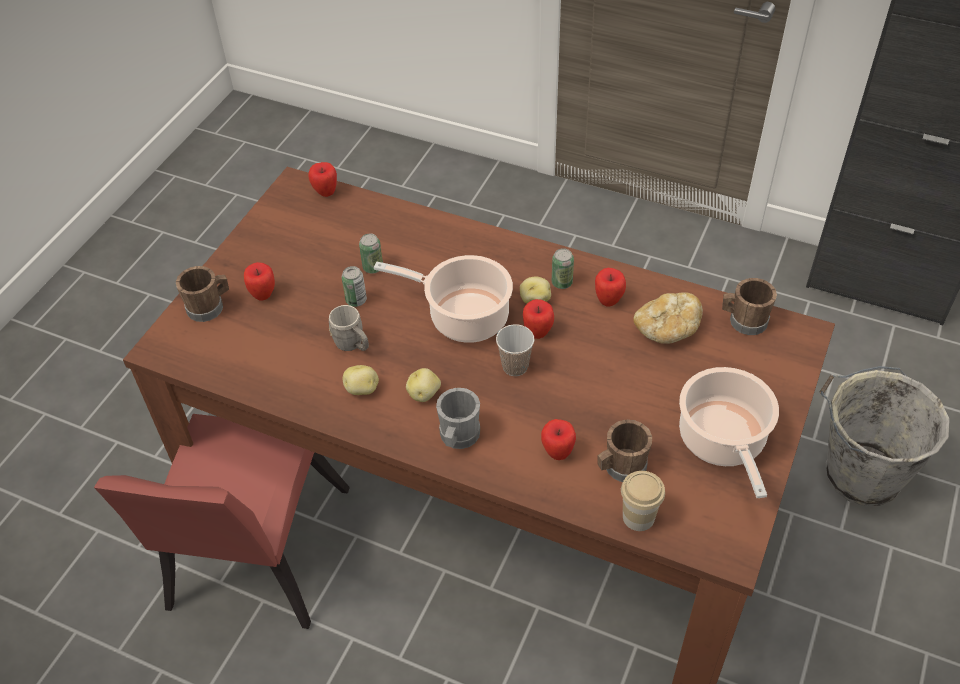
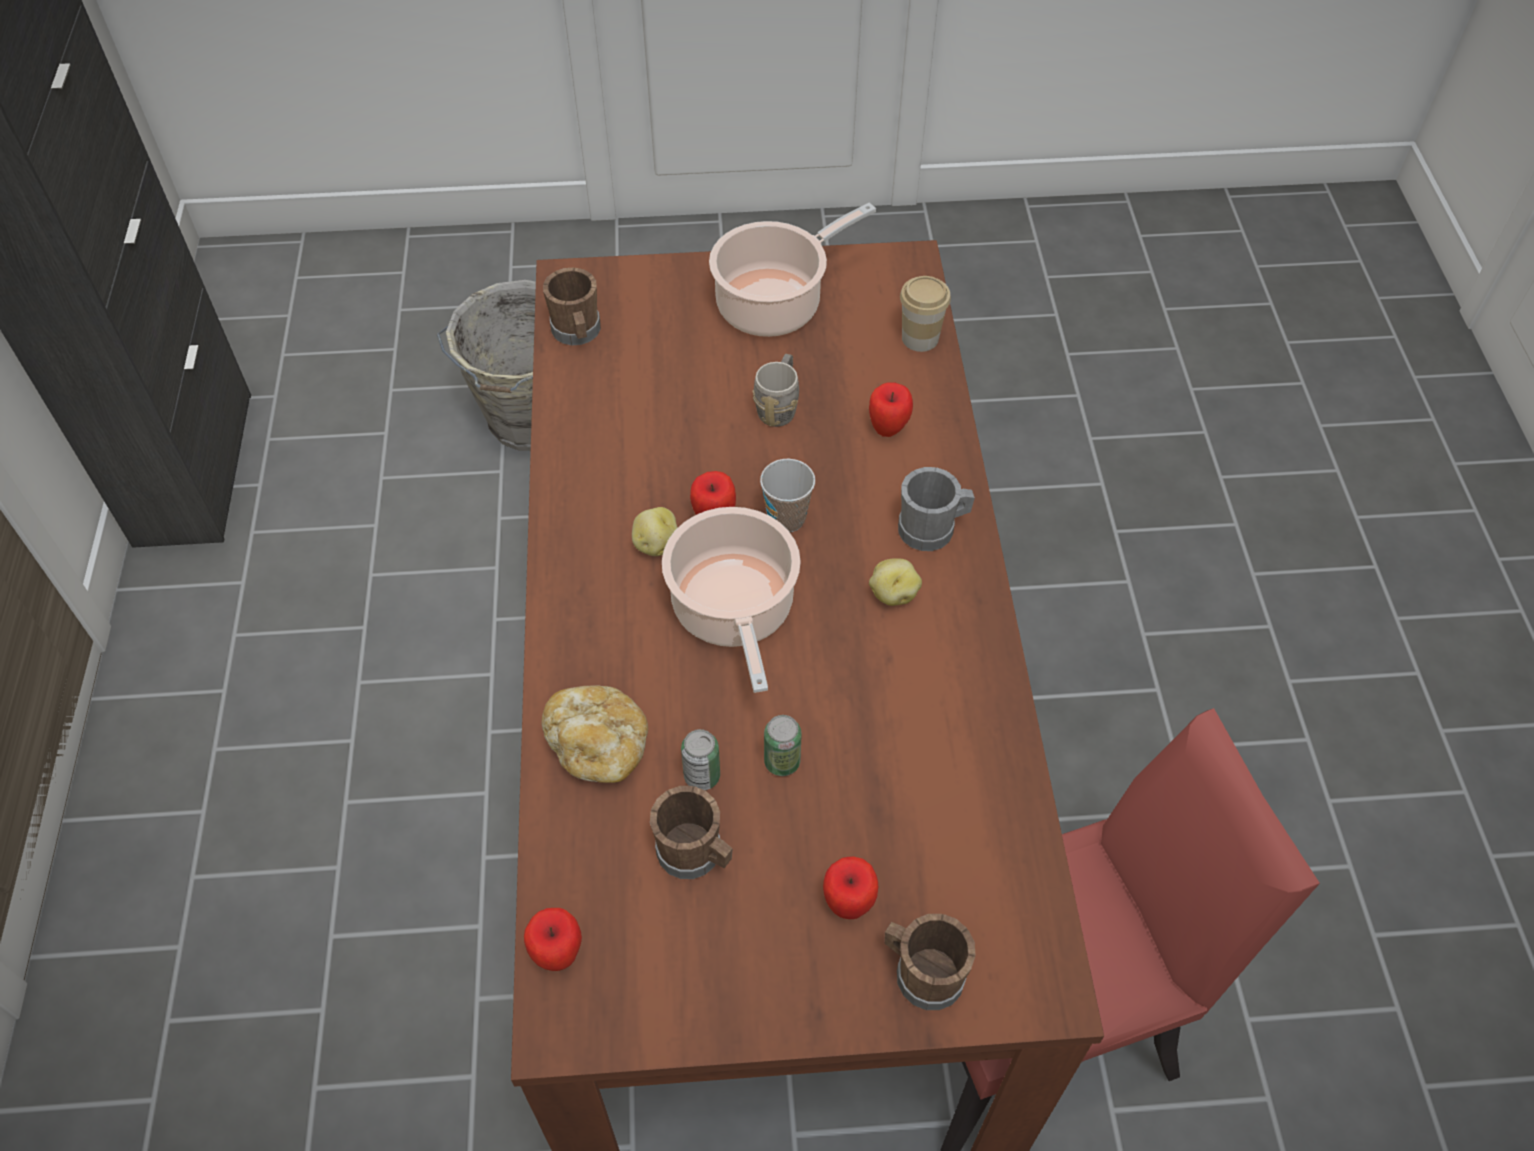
camera: 120 degrees left, 5 degrees up
(353, 345) = (867, 718): grey mug -> grey mug (779, 406)
(362, 389) = (933, 665): potato -> none
(562, 283) = (606, 528): can -> none
(608, 300) = (613, 467): apple -> none
(621, 467) = (868, 371): brown mug -> brown mug (695, 854)
(667, 329) = (632, 396): bread -> bread (599, 746)

